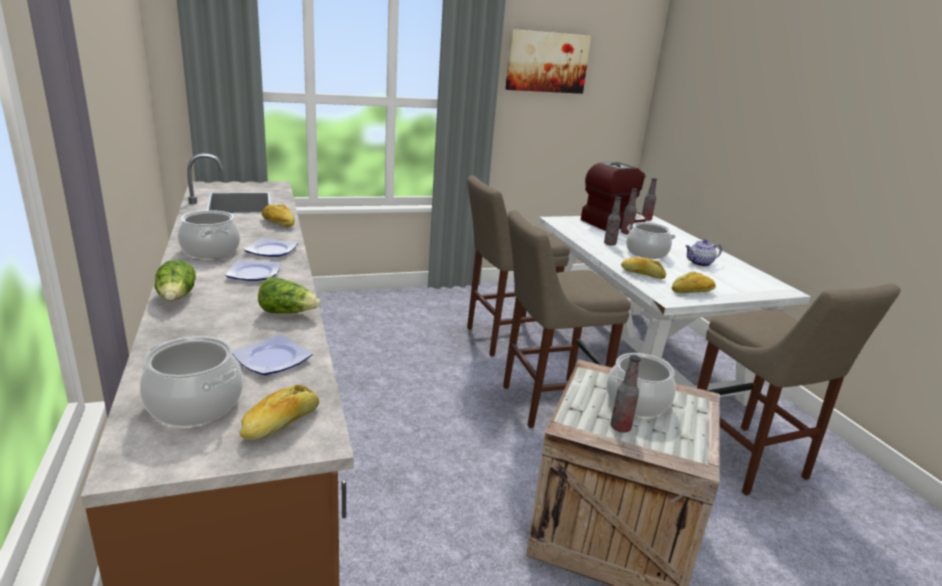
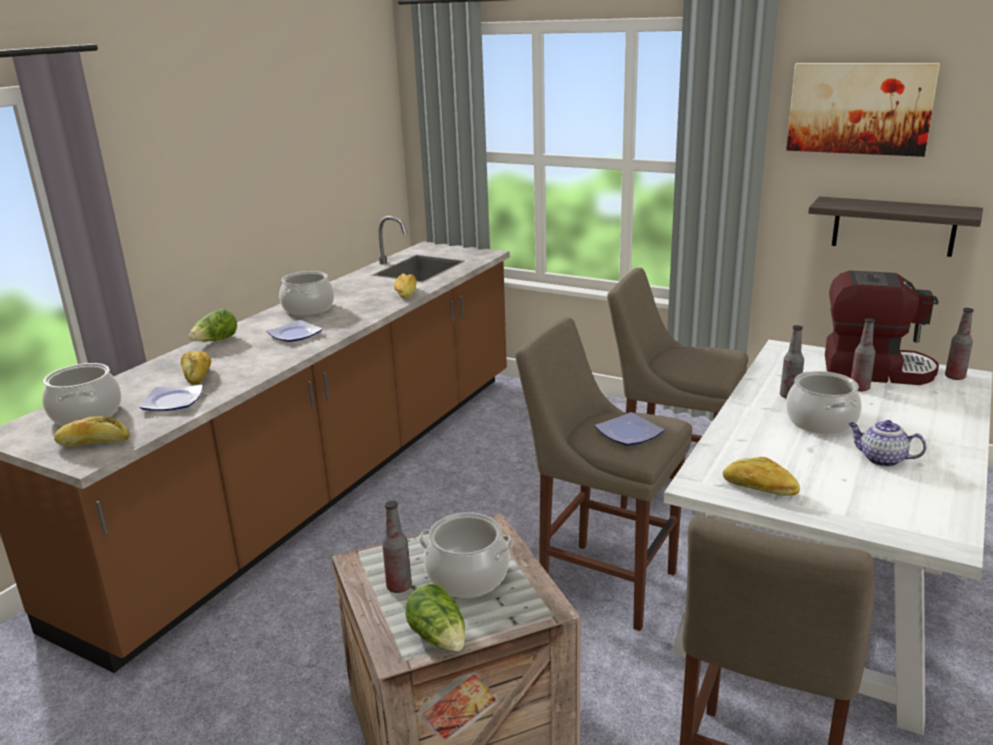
camera: 50 degrees right, 0 degrees up
(272, 251) = (346, 318): plate -> plate (629, 434)
(288, 312) = (250, 372): lettuce -> lettuce (439, 637)
(564, 138) = (893, 226): none -> shelf
(642, 274) = (737, 445): bread -> bread (198, 375)

